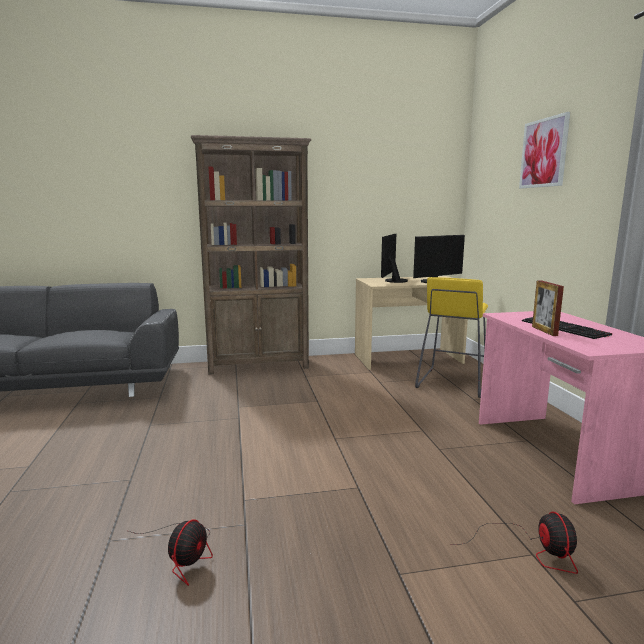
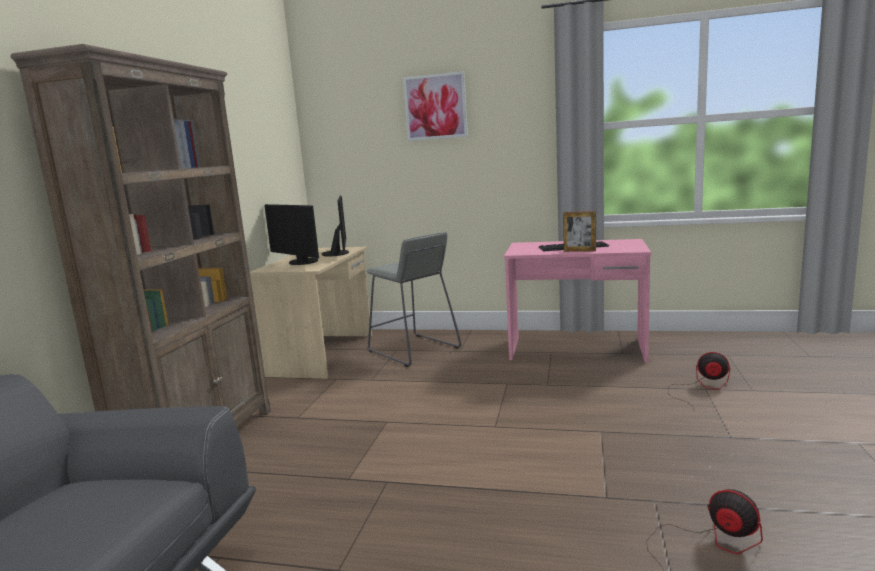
camera: 65 degrees left, 0 degrees up
(452, 383) = (414, 350): yellow stool -> grey stool

